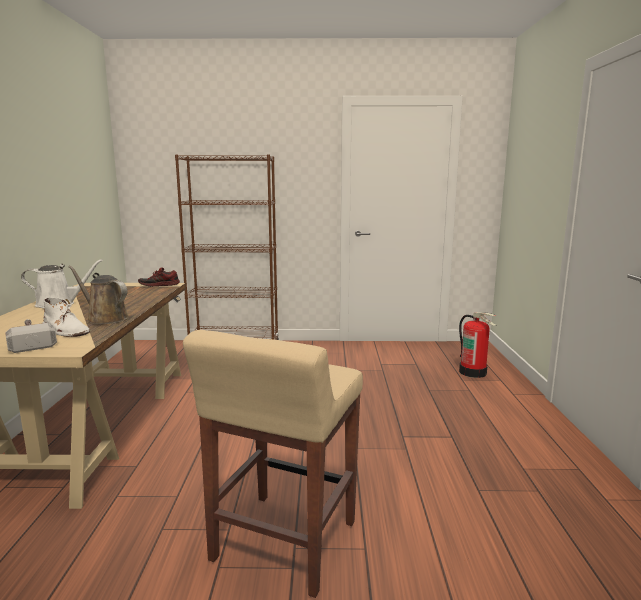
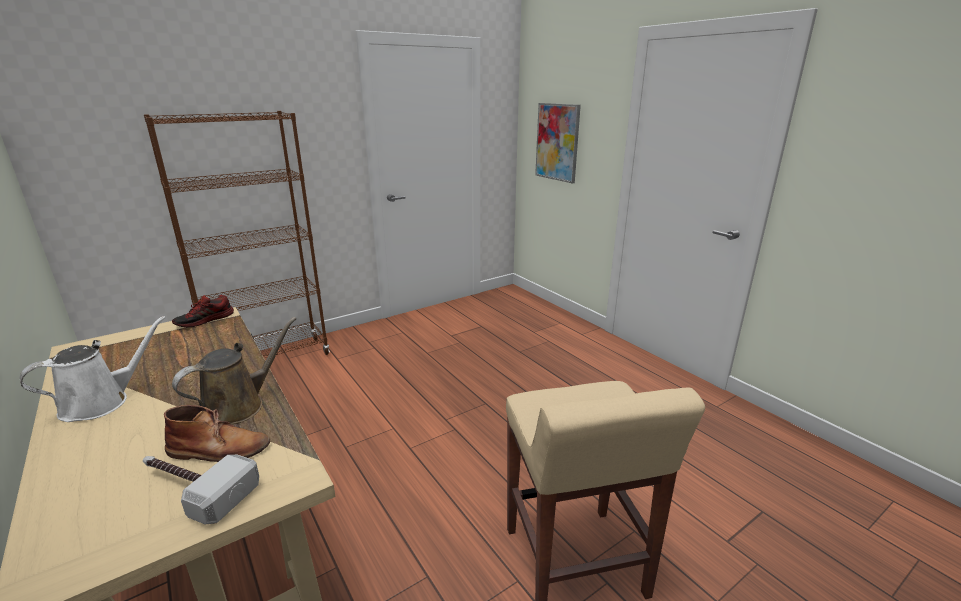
camera: 35 degrees left, 10 degrees up
(66, 331) = (219, 449): white boot -> brown boot
(105, 318) = (238, 406): brown watering can -> brown watering can turned 135 degrees clockwise
(473, 372) = (534, 321): fire extinguisher -> none
(526, 190) = (557, 142): none -> picture

